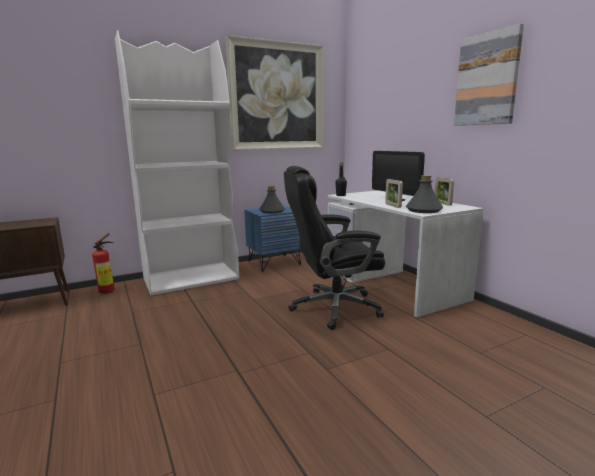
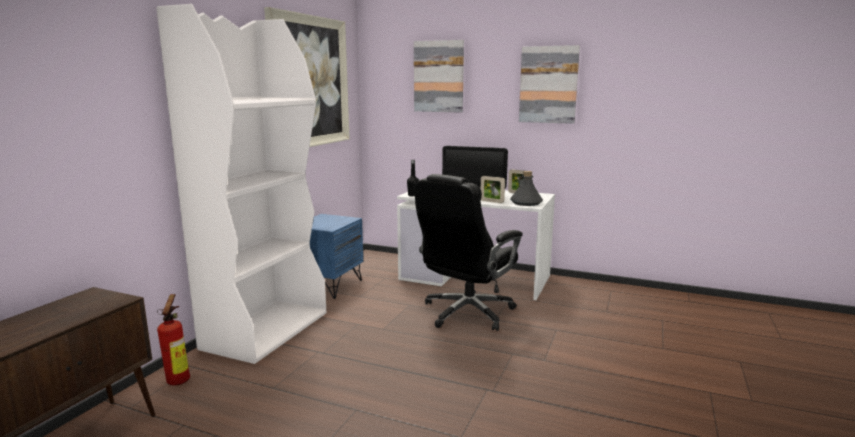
camera: 40 degrees left, 0 degrees up
(272, 211) = (332, 224): grey bottle -> none
(394, 86) = (439, 76): none -> picture

